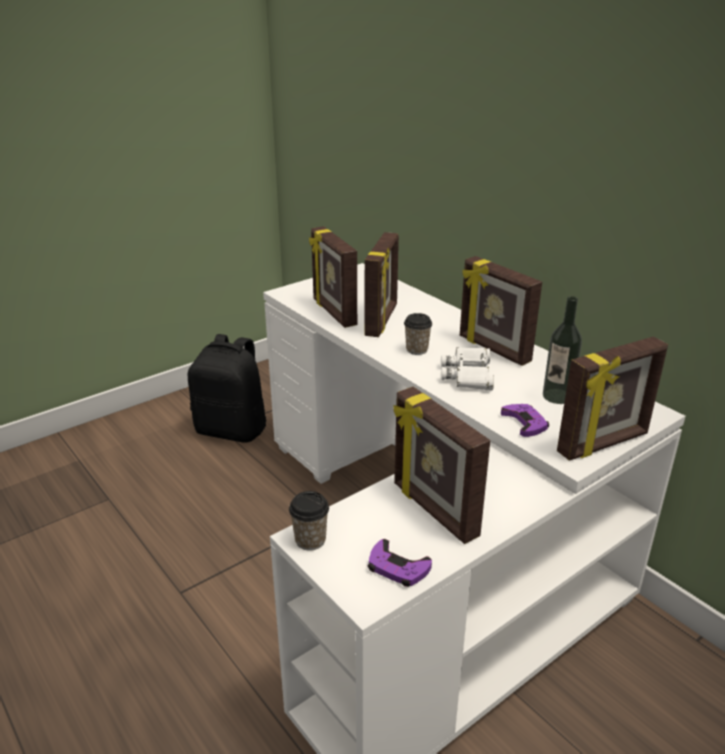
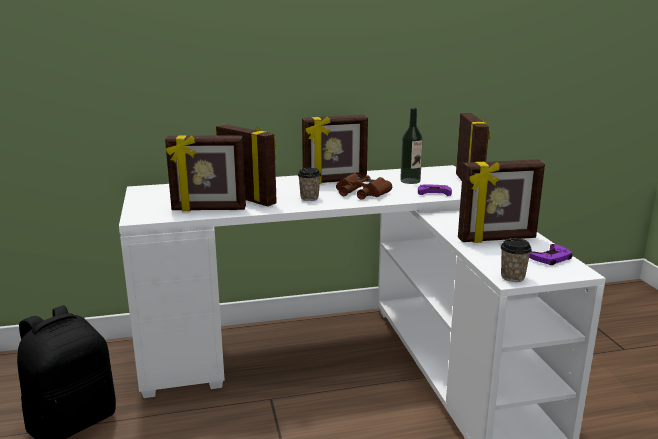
camera: 65 degrees left, 10 degrees down
(468, 374) = (361, 193): white binoculars -> brown binoculars

